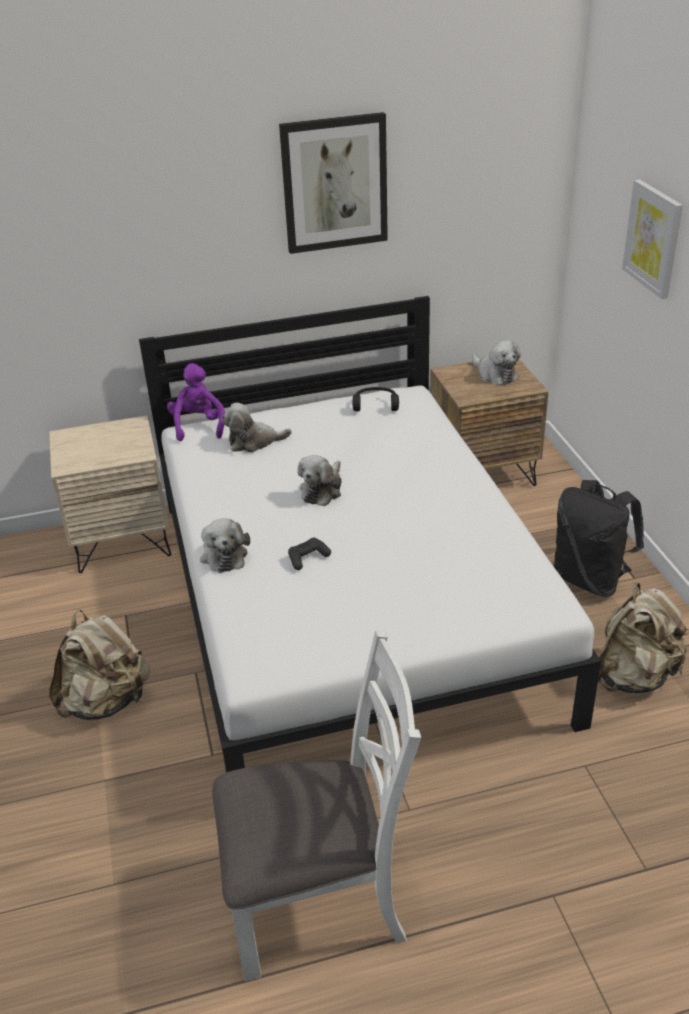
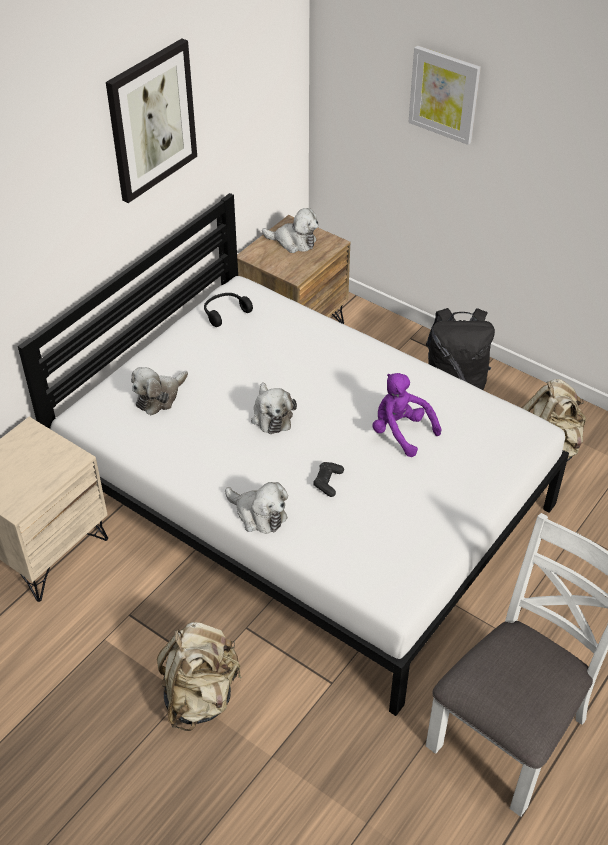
camera: 40 degrees left, 10 degrees up
(198, 426) = (88, 404): purple plush toy -> purple plush toy (400, 432)

